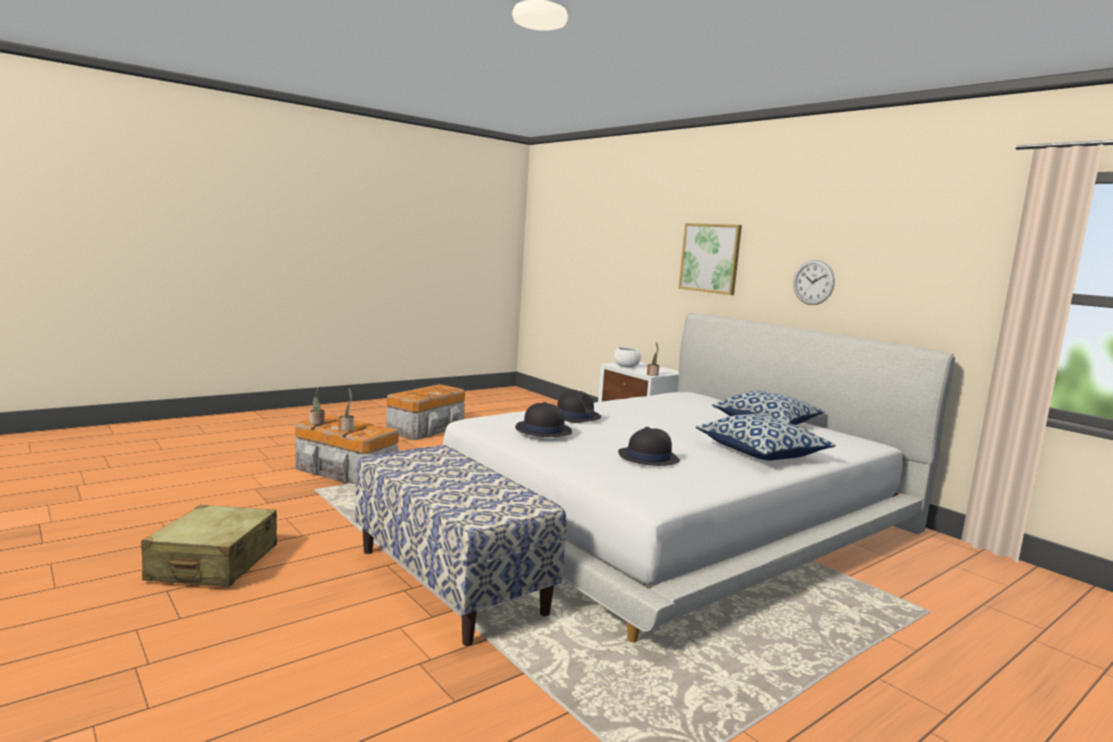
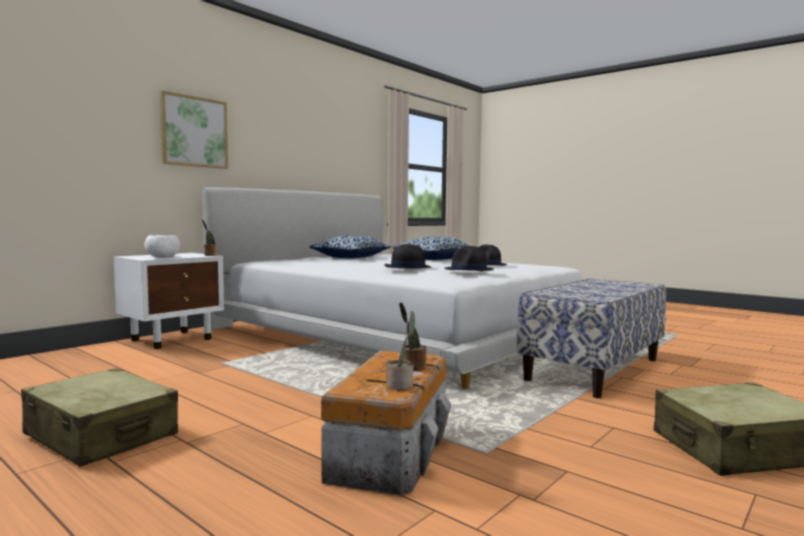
camera: 100 degrees left, 5 degrees down
(428, 429) = (102, 435): storage box -> beige suitcase
(813, 282) = (289, 156): wall clock -> none

